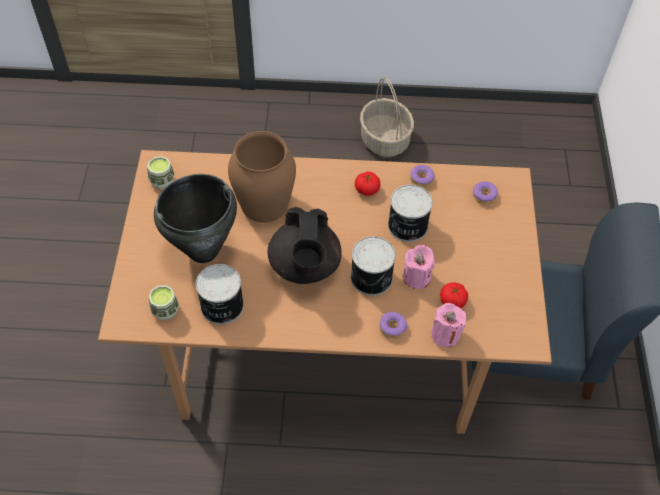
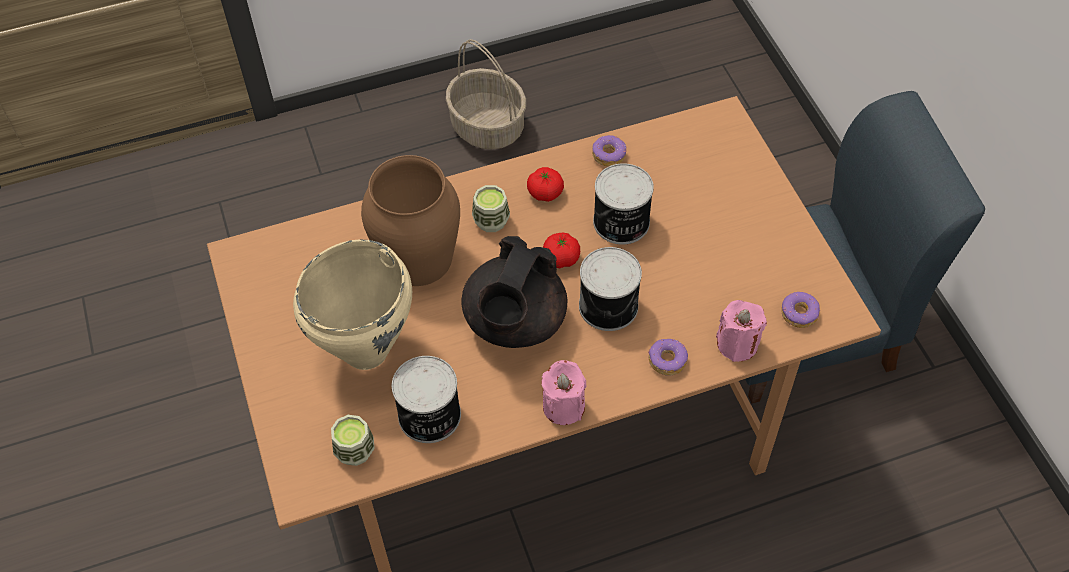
camera: 20 degrees left, 0 degrees up
(162, 181) = (260, 277): cup -> cup (491, 221)
(204, 251) = (367, 351): black cooking pot -> beige cooking pot
(305, 266) = (514, 322): black teapot -> black teapot turned 45 degrees clockwise
(416, 277) = (665, 284): pink candle -> pink candle (563, 406)
(452, 301) = (725, 299): tomato -> tomato (561, 258)
(484, 196) = (698, 150): donut -> donut (799, 314)

